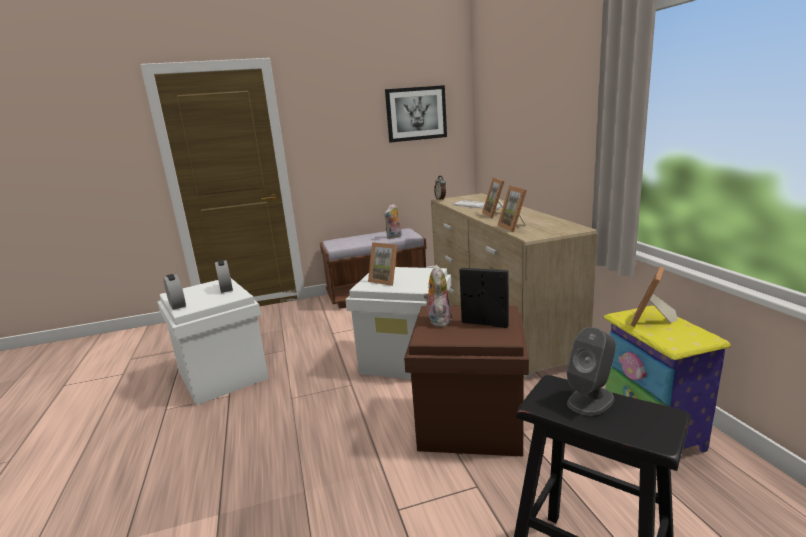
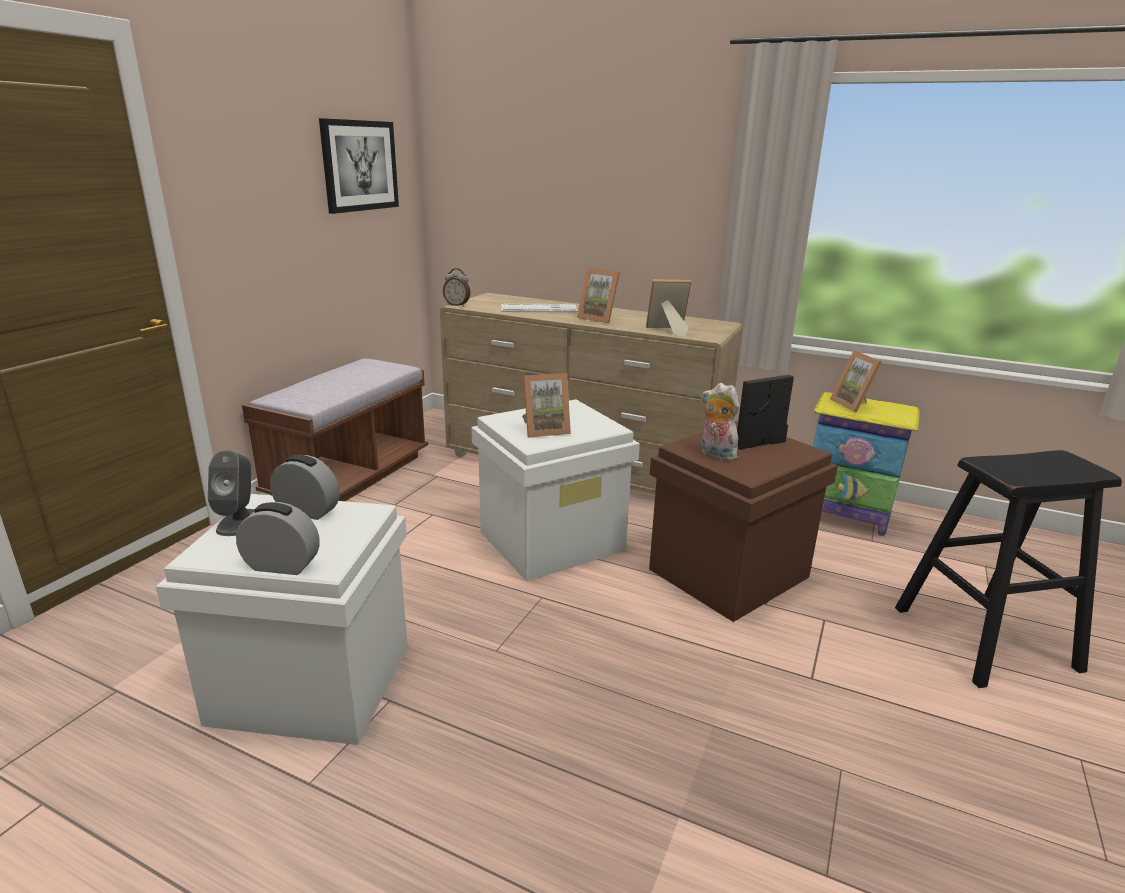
camera: 50 degrees left, 5 degrees up
(394, 237) = (380, 374): plush toy -> none
(515, 227) = (667, 330): picture frame -> picture frame turned 150 degrees clockwise
(591, 400) = (1022, 463): grey speaker -> grey speaker (239, 522)

